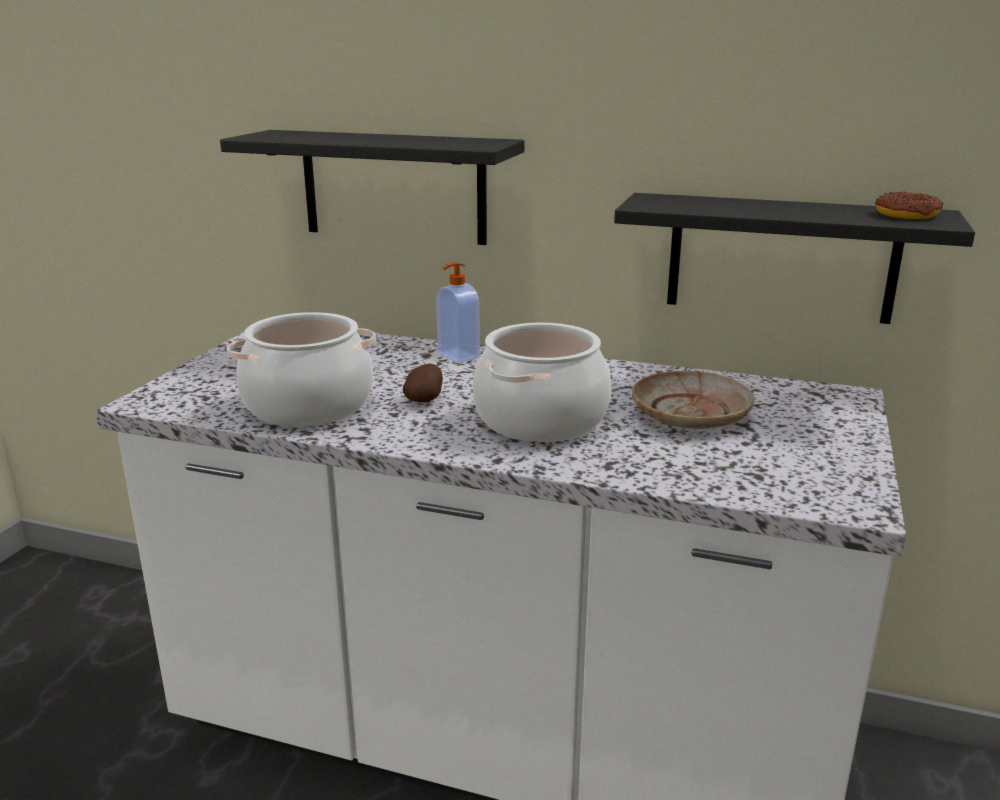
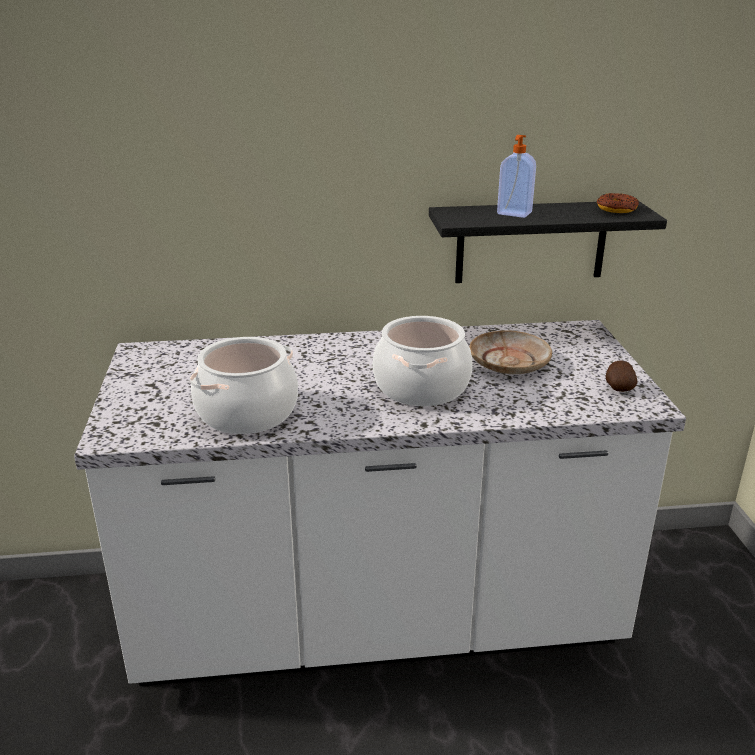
camera: 25 degrees left, 5 degrees up
(393, 187) = (233, 219): black shelf -> none
(425, 400) = (327, 388): potato -> potato (618, 388)
(457, 356) = (311, 347): soap dispenser -> soap dispenser (514, 213)

